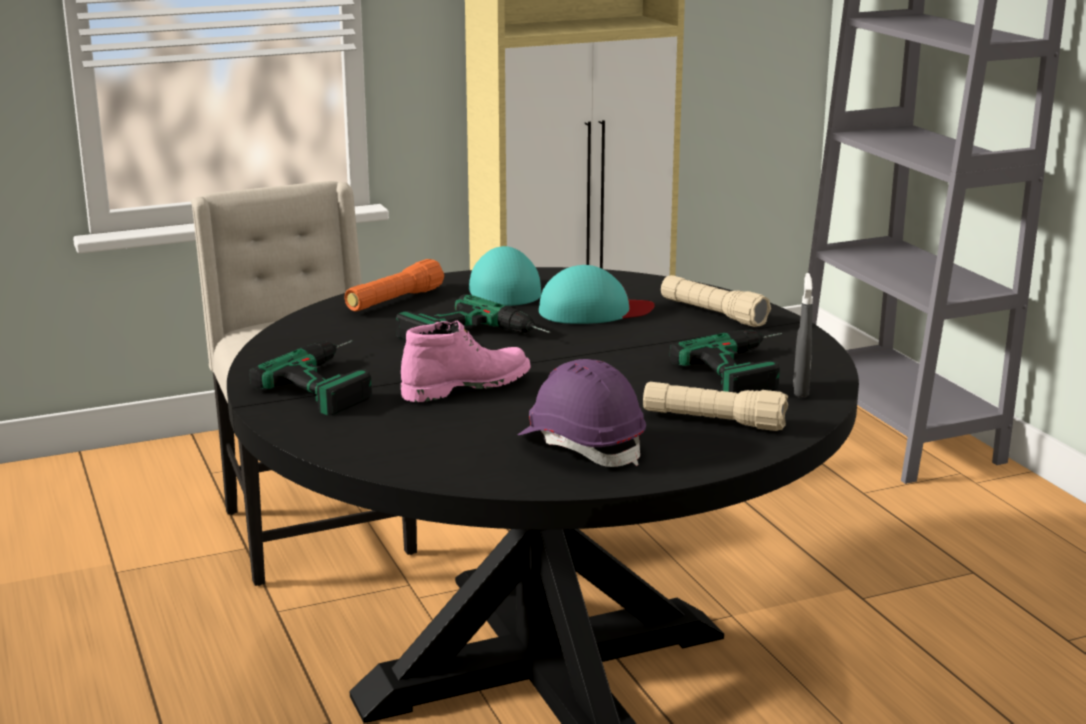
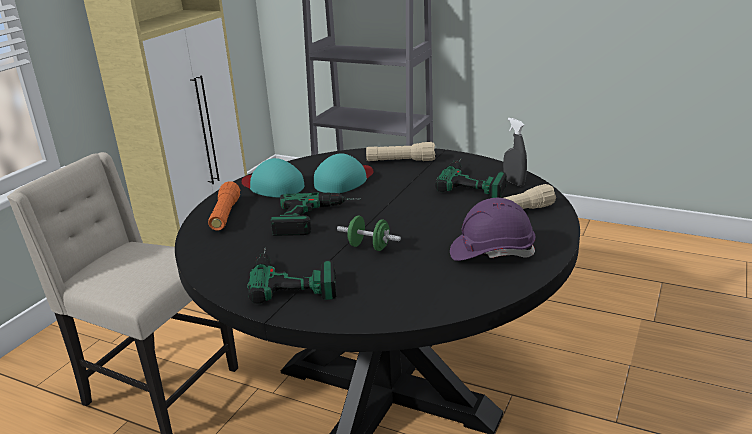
camera: 40 degrees left, 5 degrees up
(465, 386) = (369, 247): pink boot -> green dumbbell

